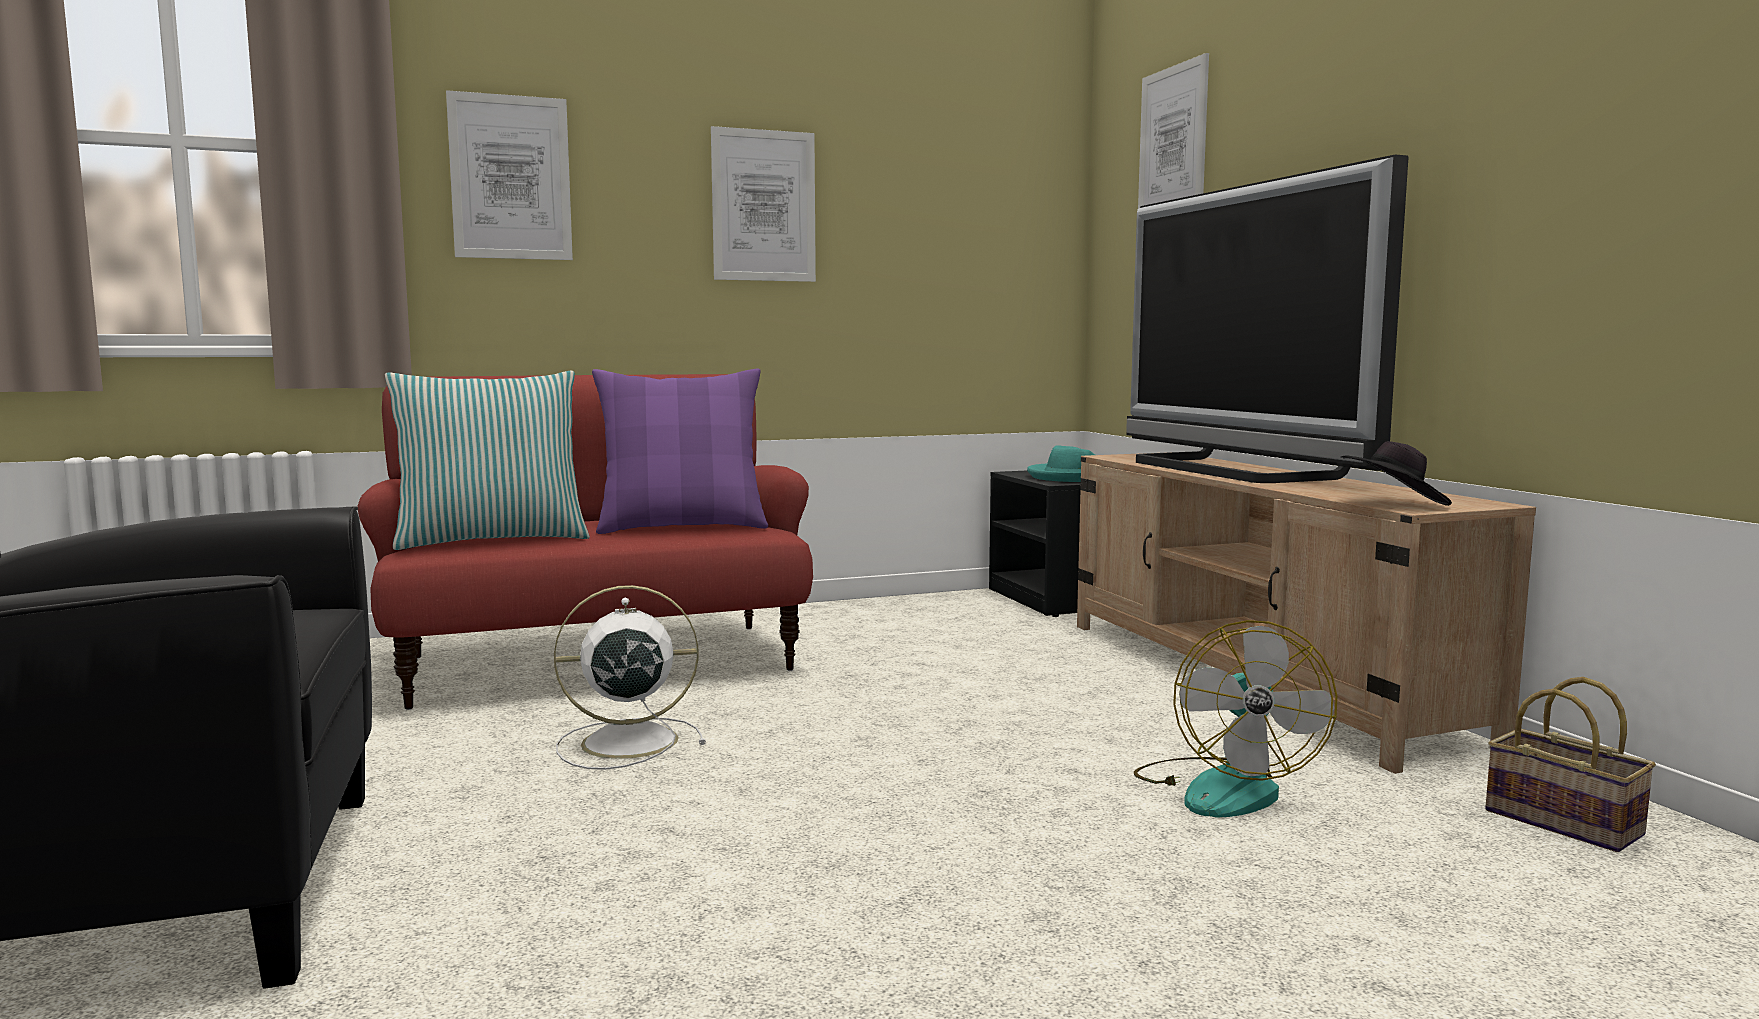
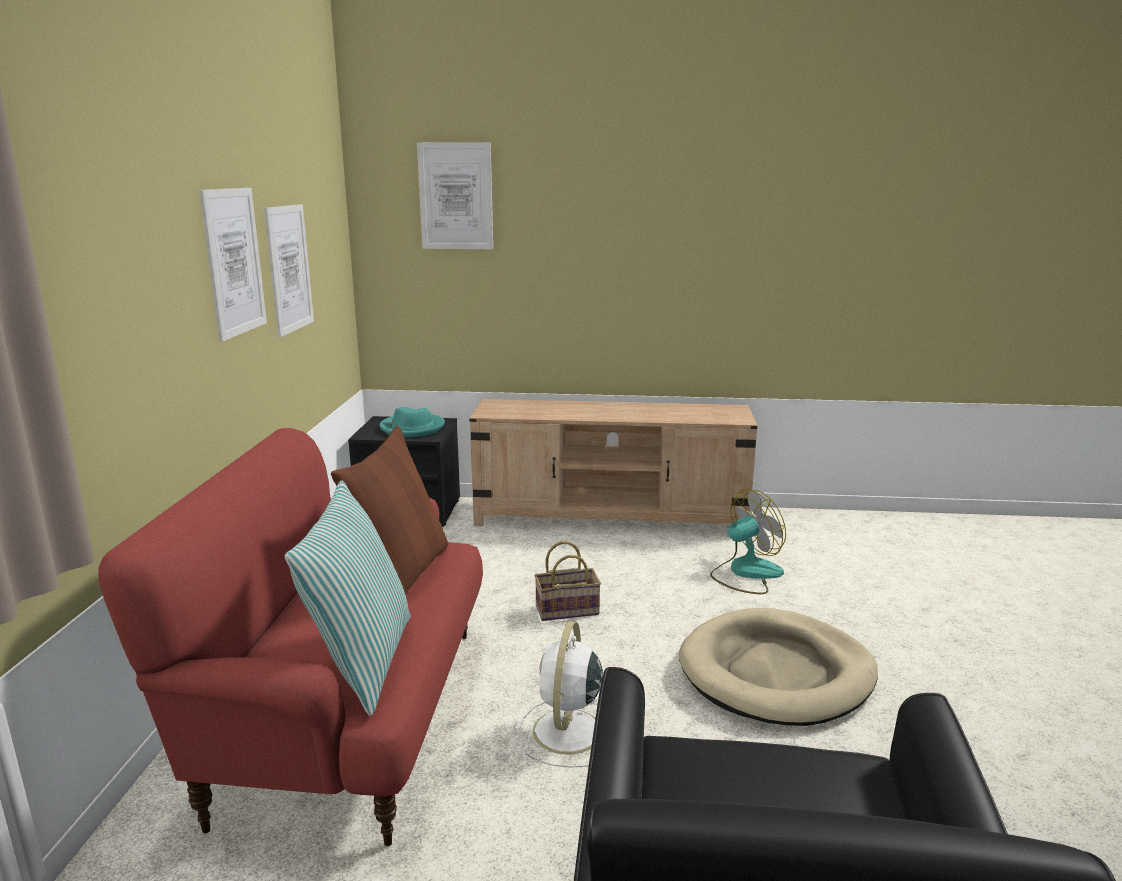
camera: 65 degrees left, 10 degrees up
(510, 177) = (83, 275): picture -> picture (289, 268)
(682, 527) = (402, 574): purple pillow -> brown pillow
(889, 844) = (776, 673): none -> beige dog bed
(1225, 787) = (745, 573): fan -> fan turned 60 degrees counterclockwise
(1228, 470) = (583, 410): television -> none
(1395, 504) = (728, 419): black hat -> none
(1567, 823) = (809, 528): basket -> basket (568, 609)

